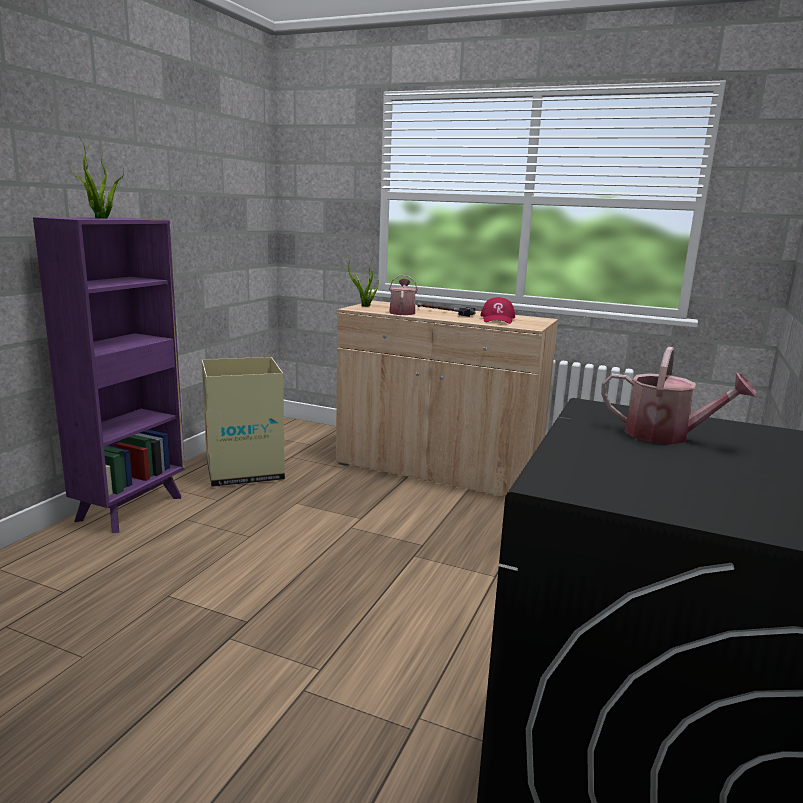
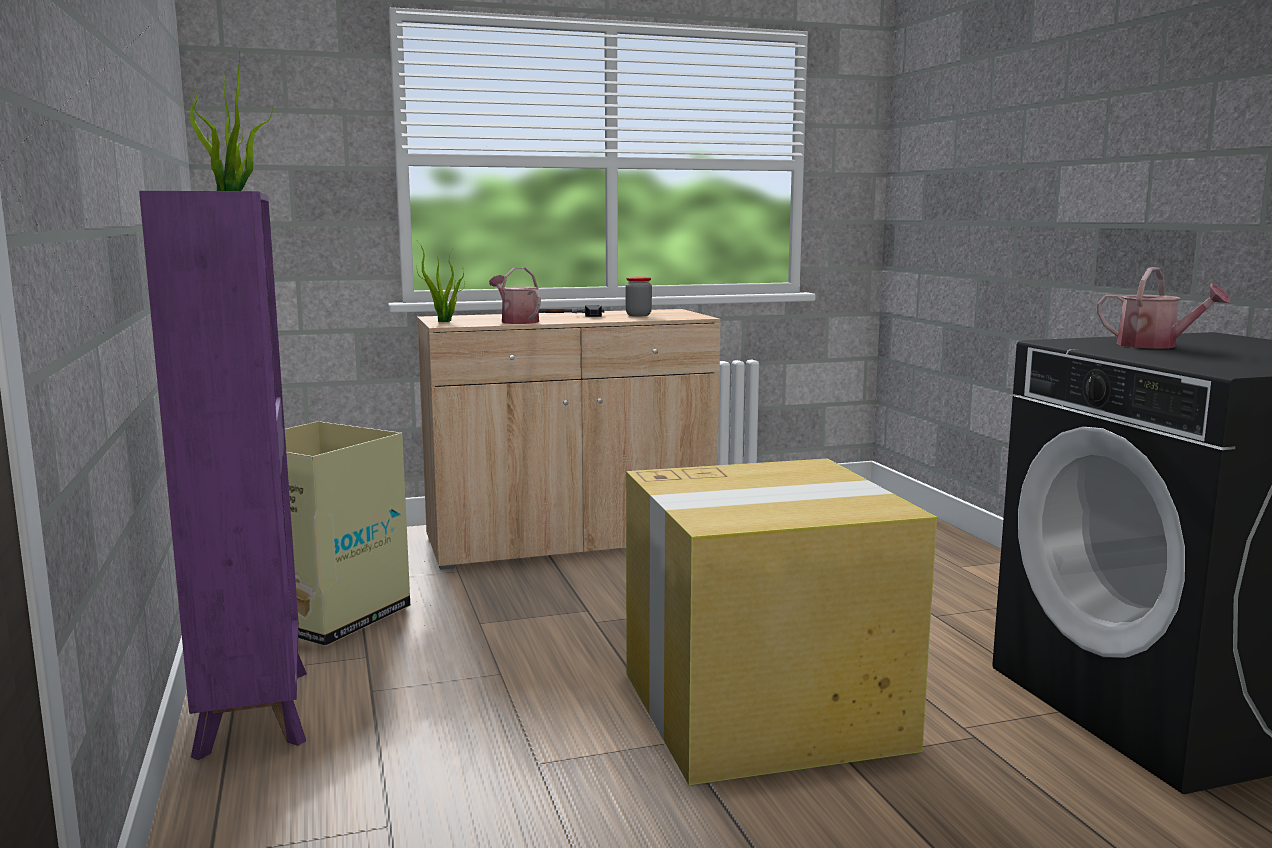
camera: 40 degrees left, 5 degrees down
(327, 629) = (766, 709): none -> cardboard box
(498, 319) = (638, 315): red cap -> jar
(666, 435) = (1155, 346): watering can -> watering can turned 60 degrees clockwise

